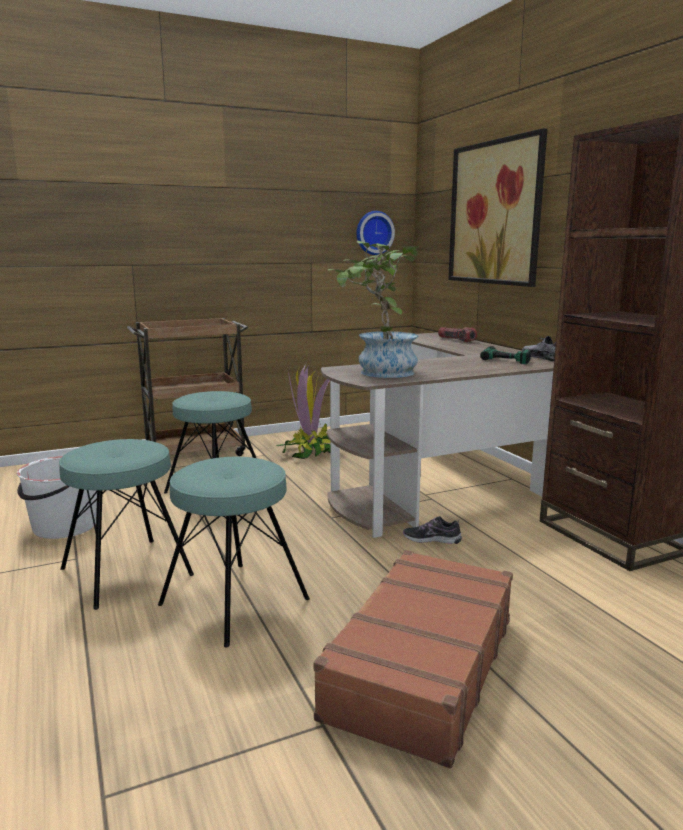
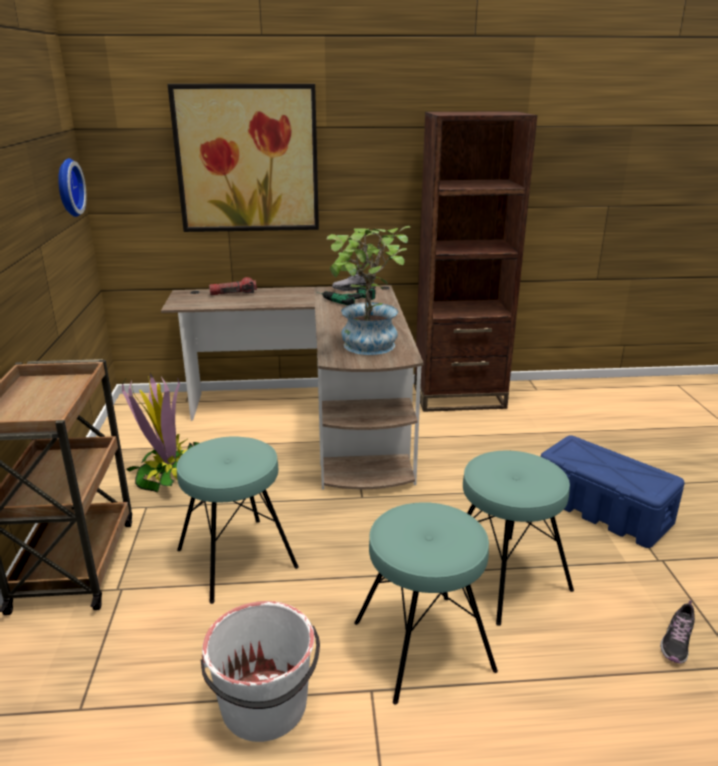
camera: 70 degrees left, 10 degrees up
(420, 666) = (603, 510): brown suitcase -> blue storage box
(432, 539) = (432, 460): shoe -> shoe (677, 641)

